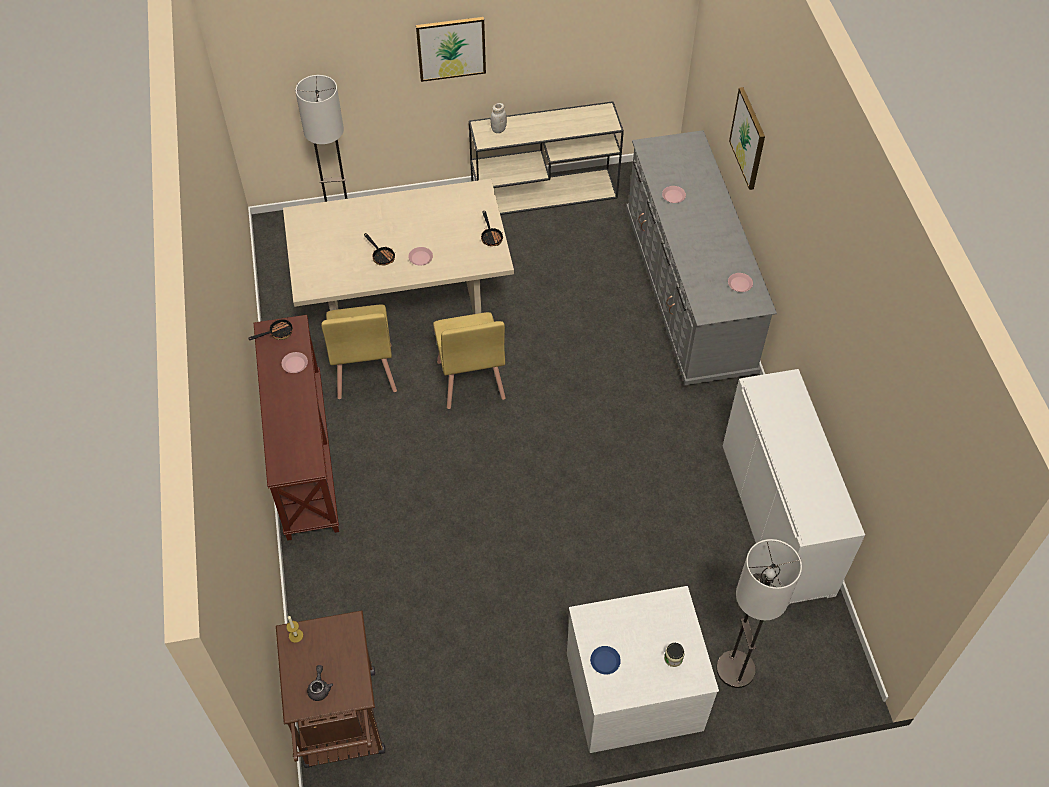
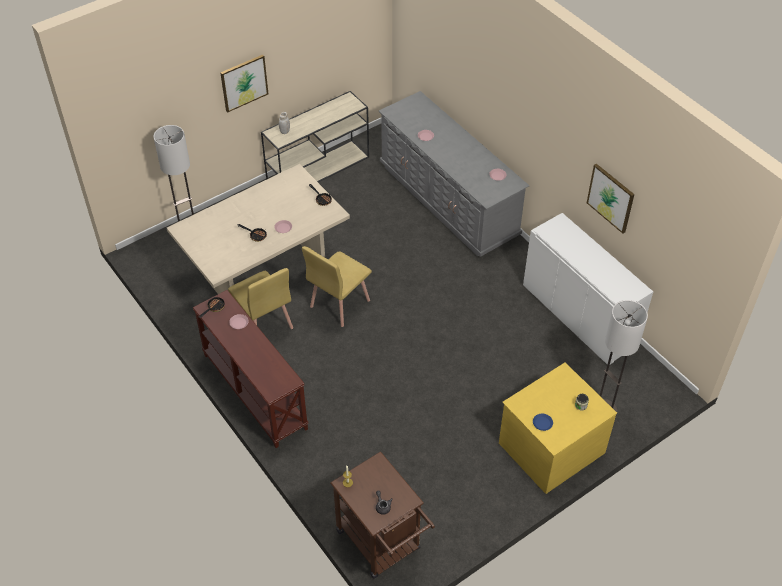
camera: 25 degrees left, 5 degrees down
(470, 380) = (339, 303): yellow chair -> yellow chair turned 75 degrees clockwise
(633, 689) = (550, 446): white dresser -> yellow dresser
(748, 138) = (469, 81): picture -> picture (611, 198)

